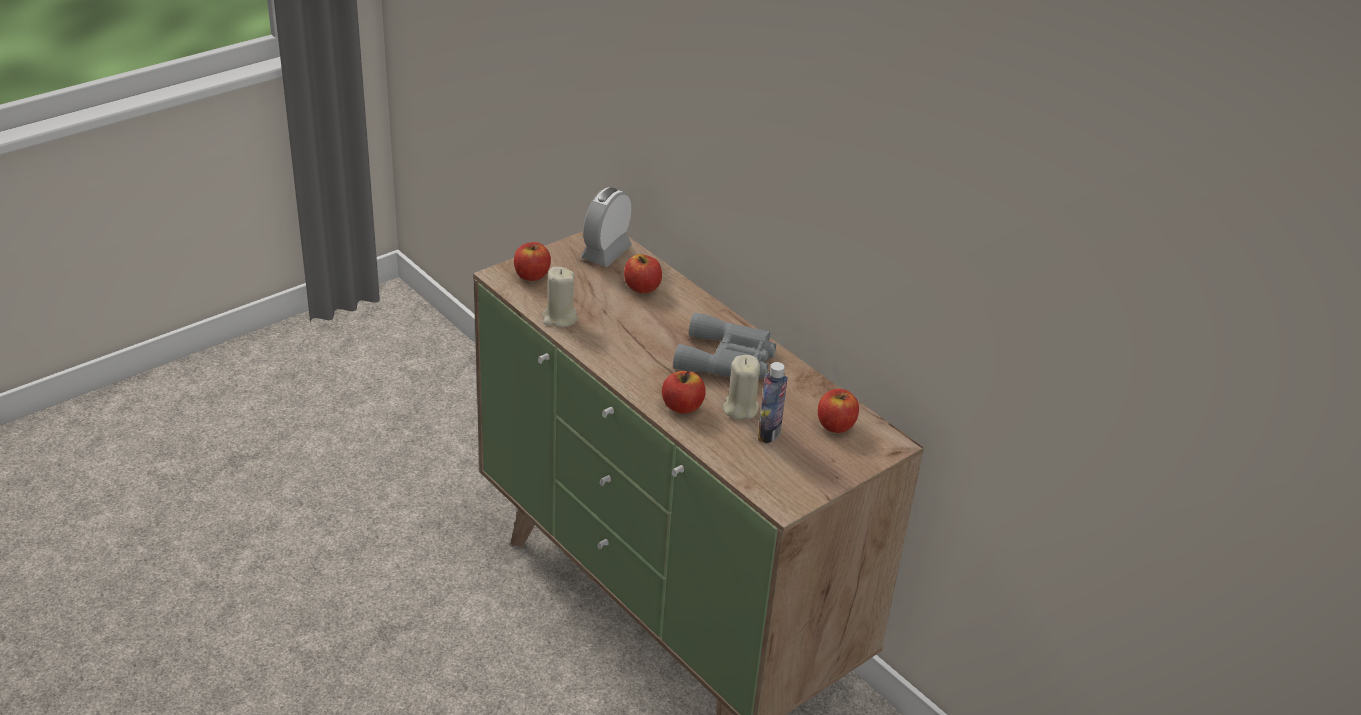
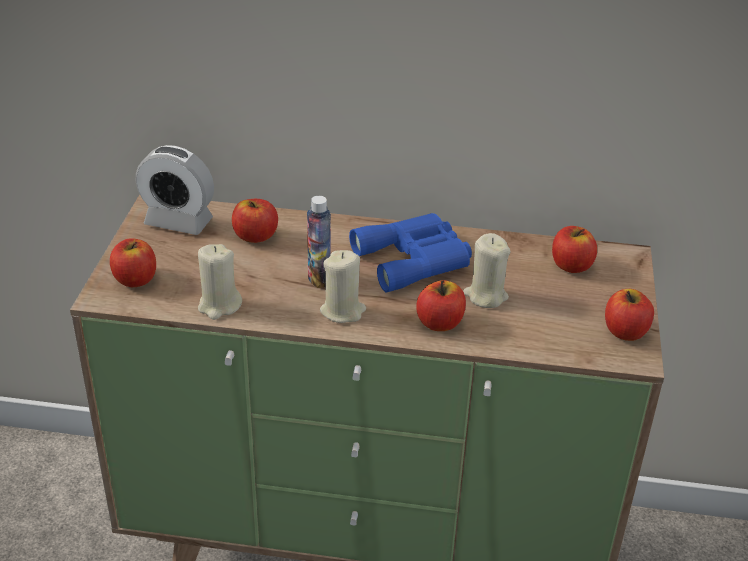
camera: 40 degrees left, 0 degrees up
(606, 252) = (178, 222): alarm clock -> alarm clock turned 60 degrees counterclockwise
(630, 364) = (343, 311): none -> beige candle
(728, 359) = (415, 259): grey binoculars -> blue binoculars
(769, 433) = (537, 303): bottle -> bottle (319, 278)
(803, 486) = (625, 332): none -> apple

